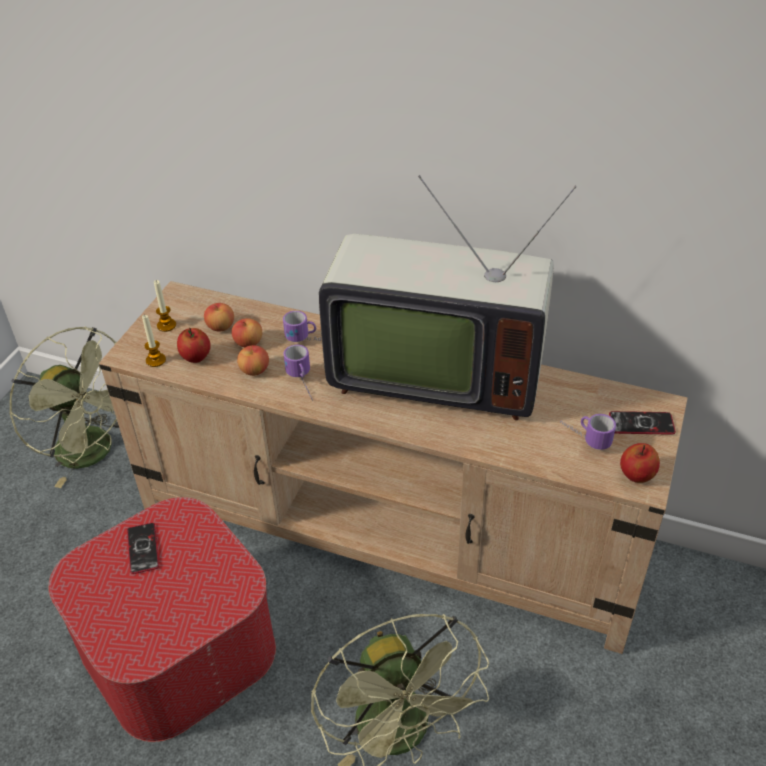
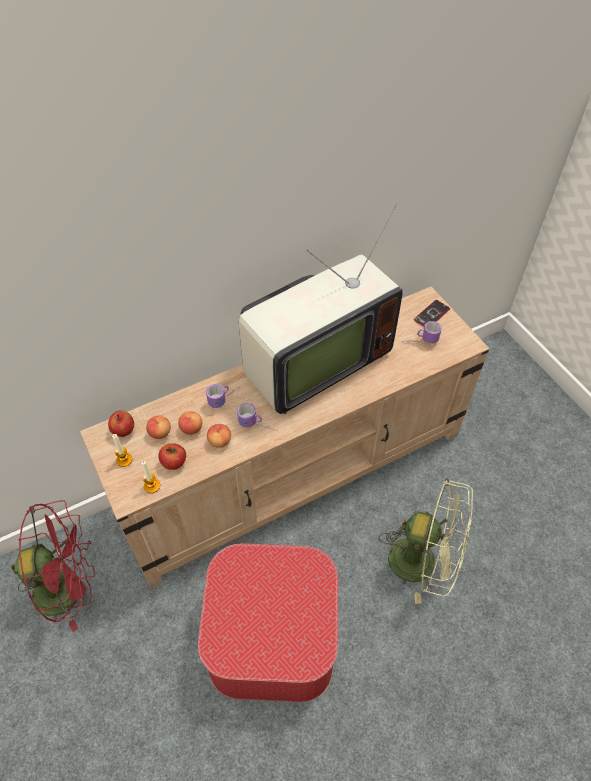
camera: 50 degrees left, 10 degrees up
(94, 453) = (69, 588): green fan -> red fan
(143, 548) = (237, 600): phone -> none
(636, 476) = (461, 342): apple -> apple (124, 431)

